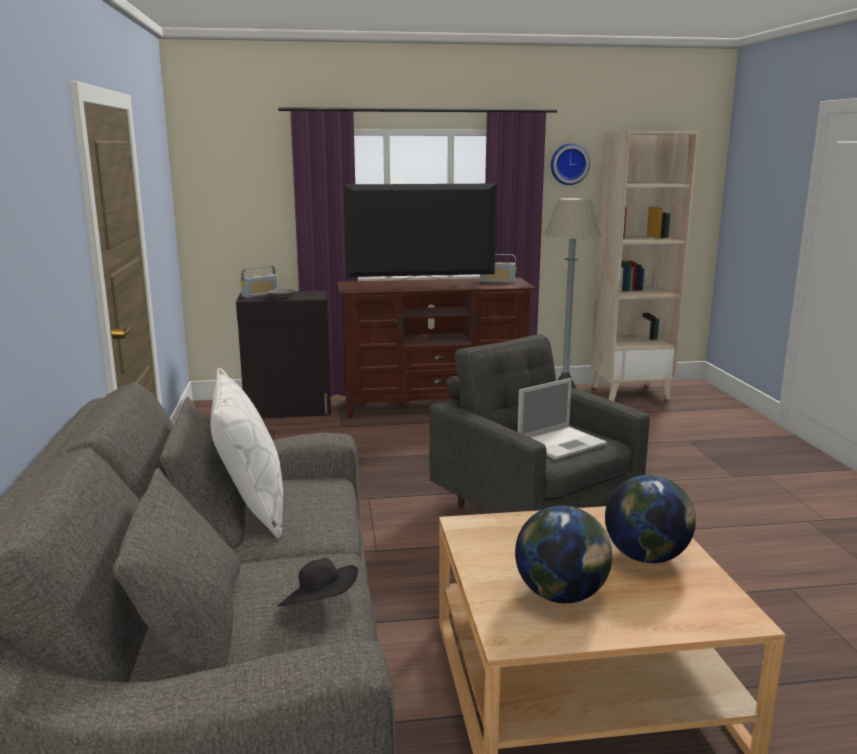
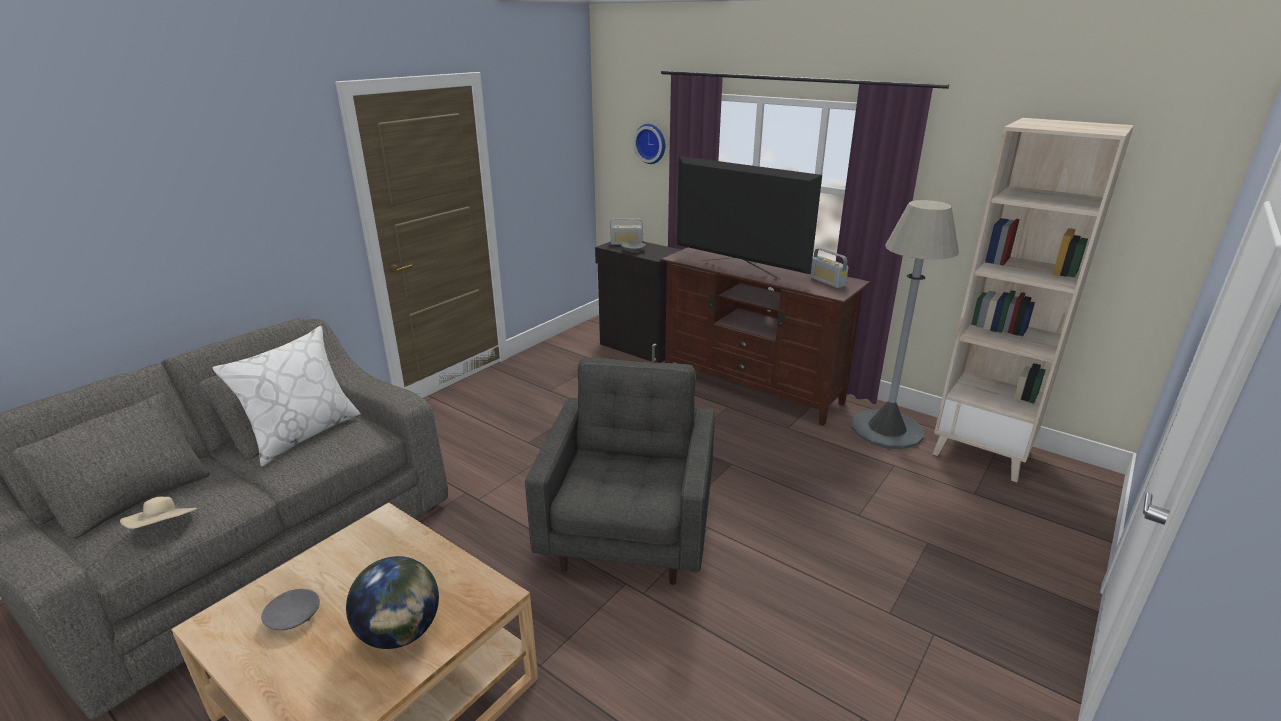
camera: 45 degrees right, 10 degrees up
(320, 606) = (165, 528): black hat -> beige hat
(561, 595) = (293, 618): globe -> grey bowl
(562, 443) = (619, 485): laptop -> none
(569, 164) = (966, 155): wall clock -> wall clock (651, 143)

